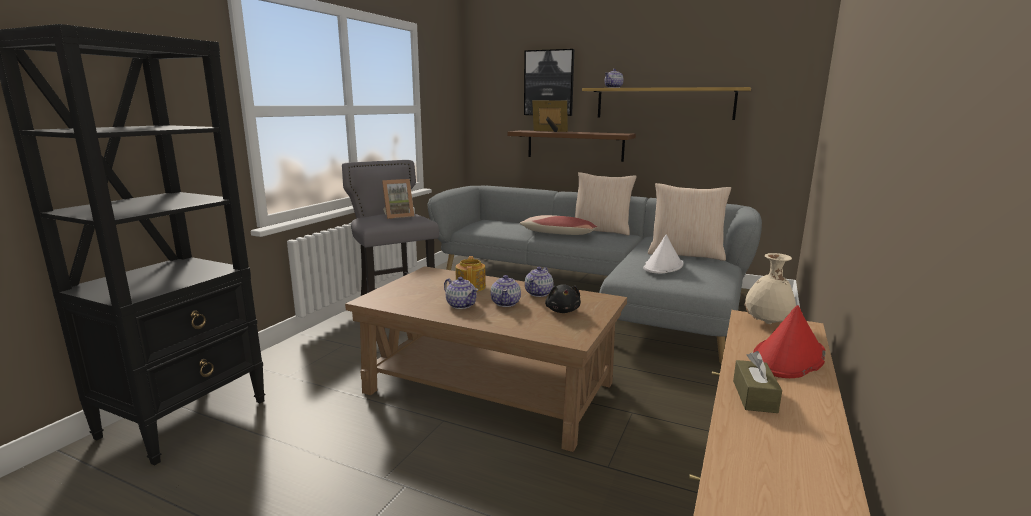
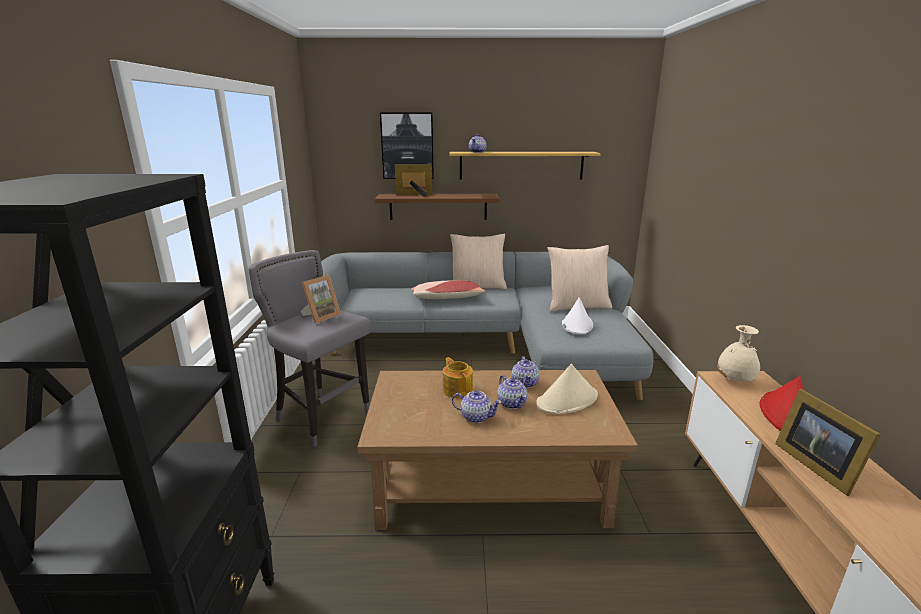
camera: 25 degrees left, 5 degrees up
(562, 310) = (567, 400): black plush toy -> beige hat
(754, 396) = (815, 464): brown tissue box -> picture frame

